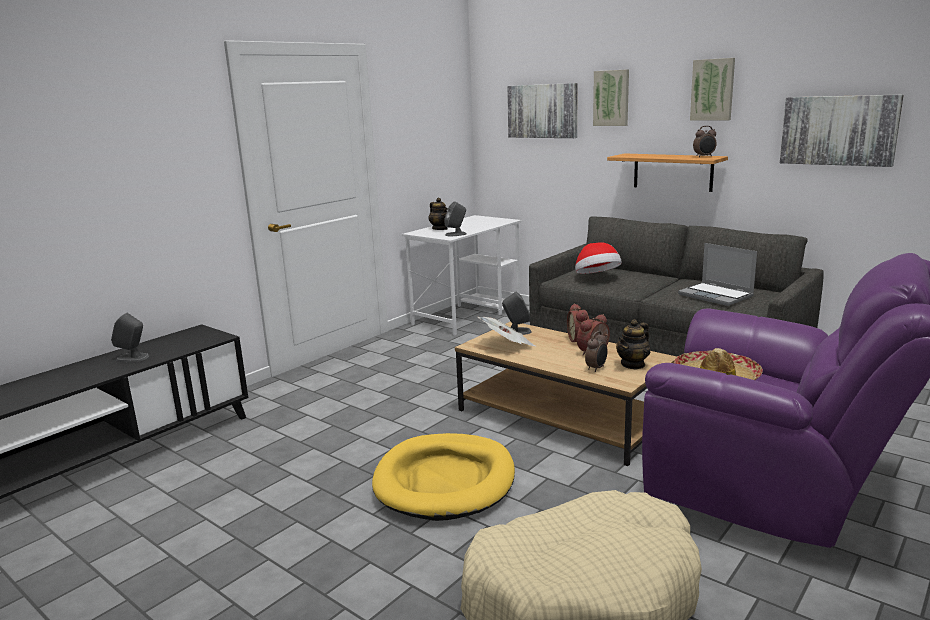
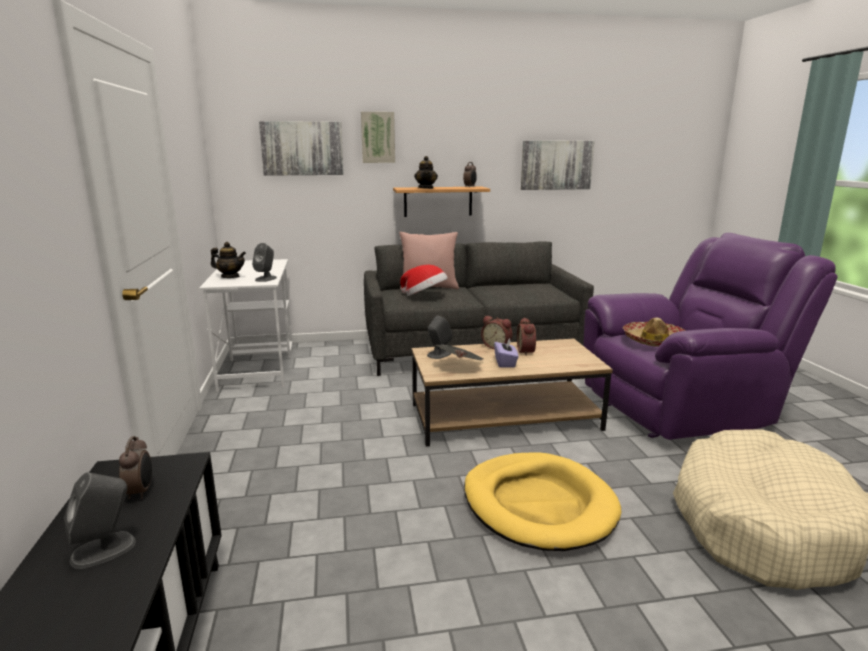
camera: 50 degrees left, 0 degrees up
(549, 354) = (505, 363): none -> purple tissue box
(596, 368) = (556, 361): alarm clock -> alarm clock (141, 492)
(626, 270) = (429, 287): none -> pink pillow
(633, 364) = (567, 351): teapot -> teapot (426, 188)
(713, 89) = (468, 133): picture -> none
(716, 295) = (528, 292): laptop -> none

